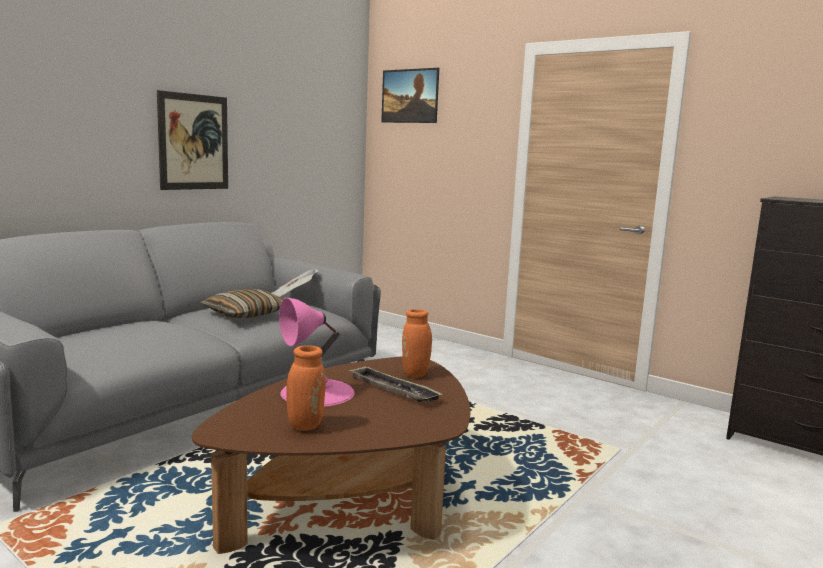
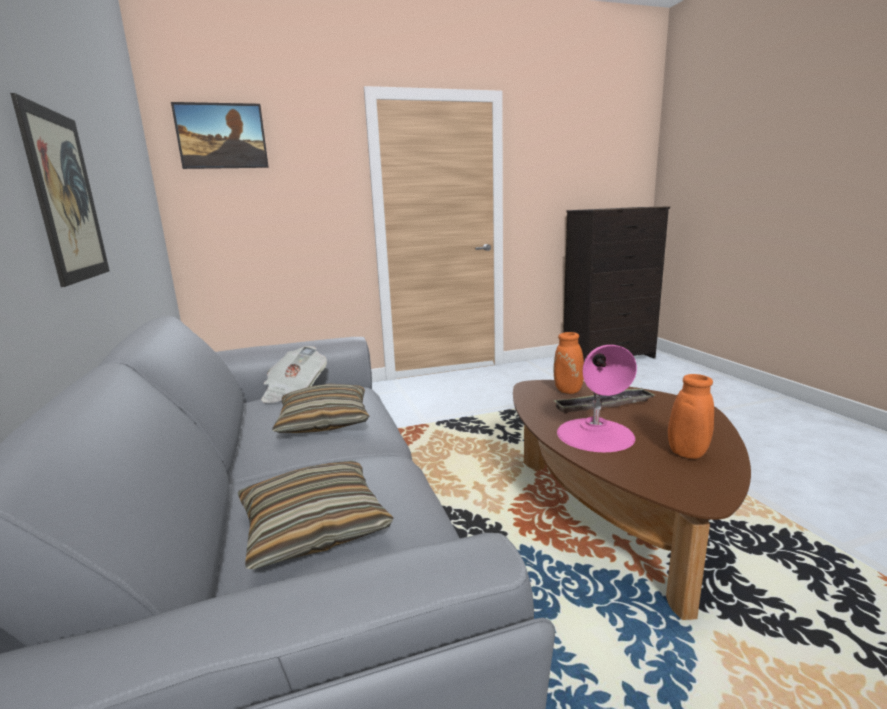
camera: 55 degrees left, 5 degrees up
(108, 336) = (314, 526): none -> pillow

